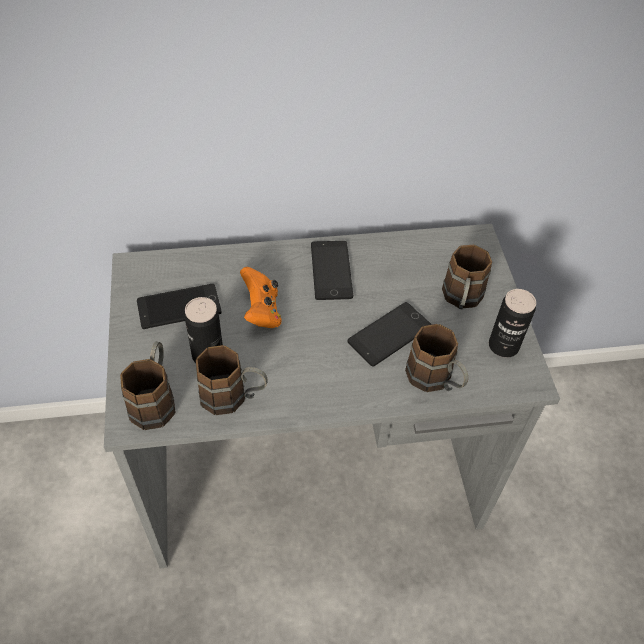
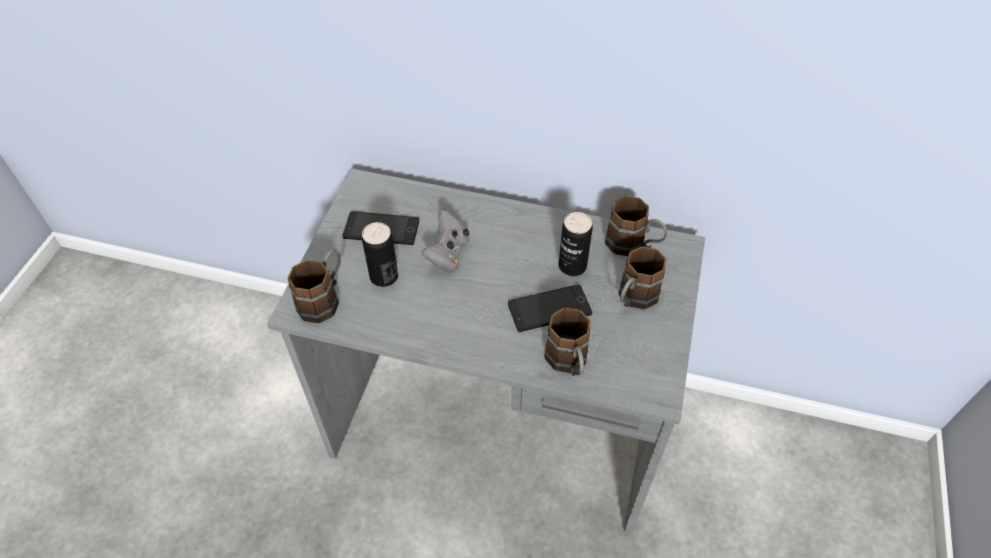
camera: 25 degrees right, 0 degrees up
(233, 397) = (386, 318): brown mug -> brown mug (633, 245)
(262, 311) = (447, 254): orange game controller -> grey game controller
(331, 270) = (527, 236): phone -> none
(503, 346) = (651, 353): can -> can (572, 266)

